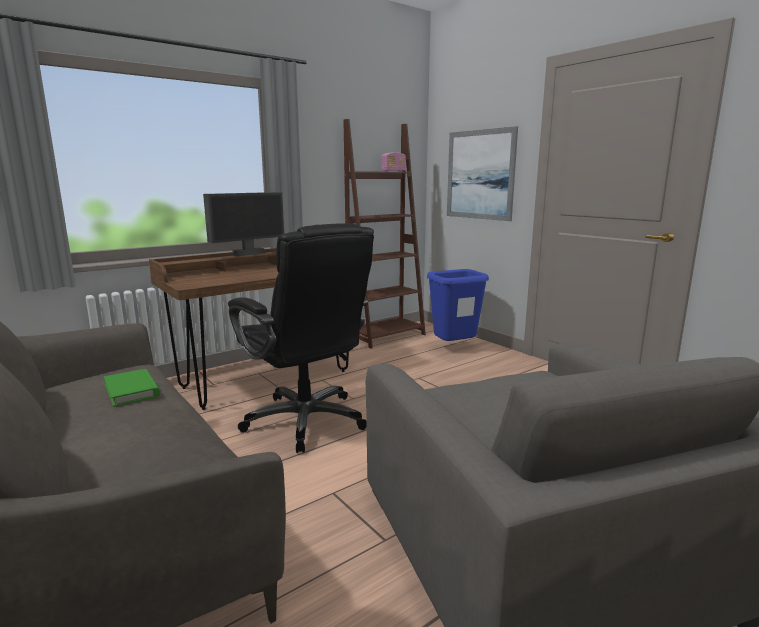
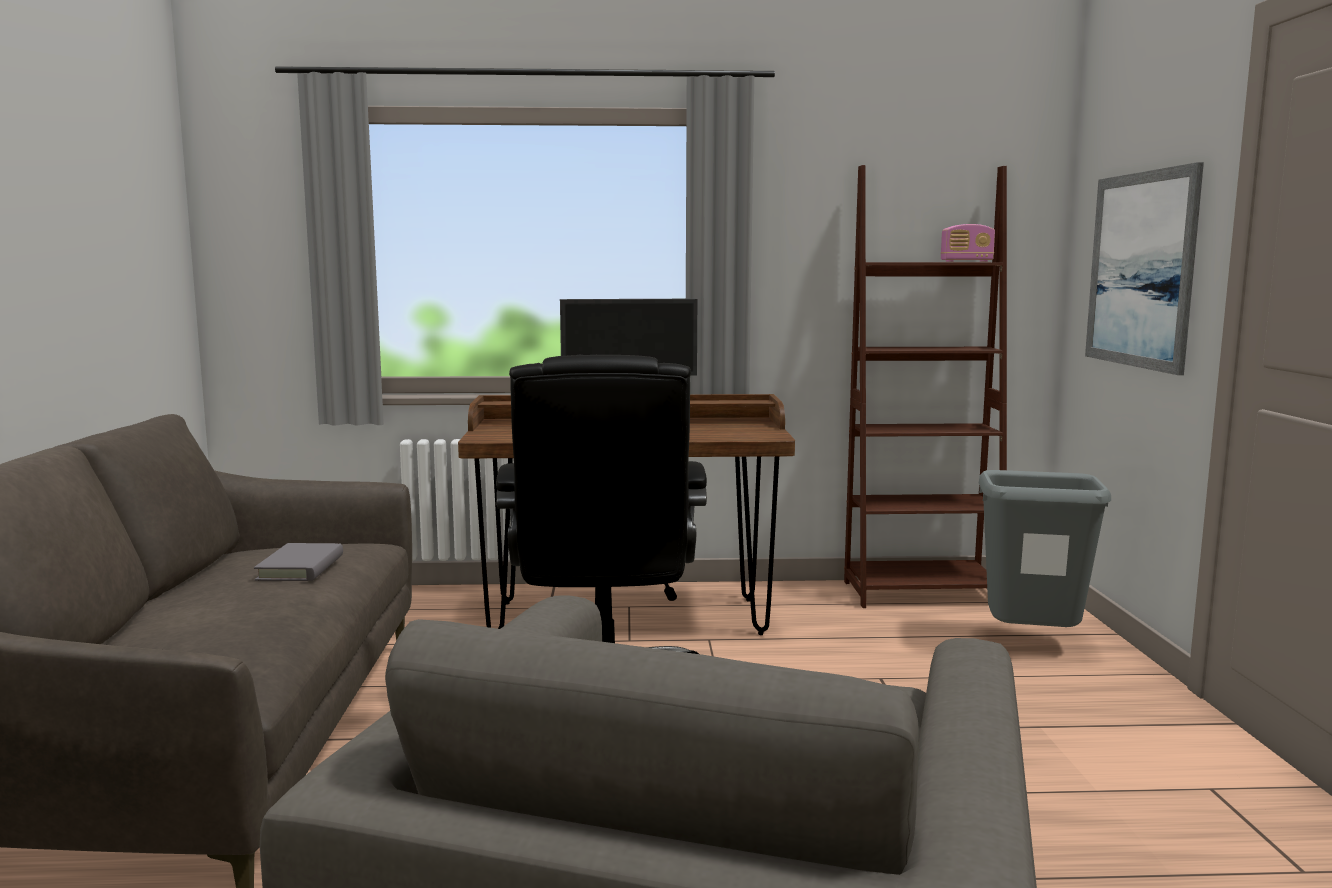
camera: 35 degrees right, 5 degrees down
(132, 390) = (301, 568): green book -> grey book
(454, 348) = (1032, 644): blue trash can -> grey trash can

